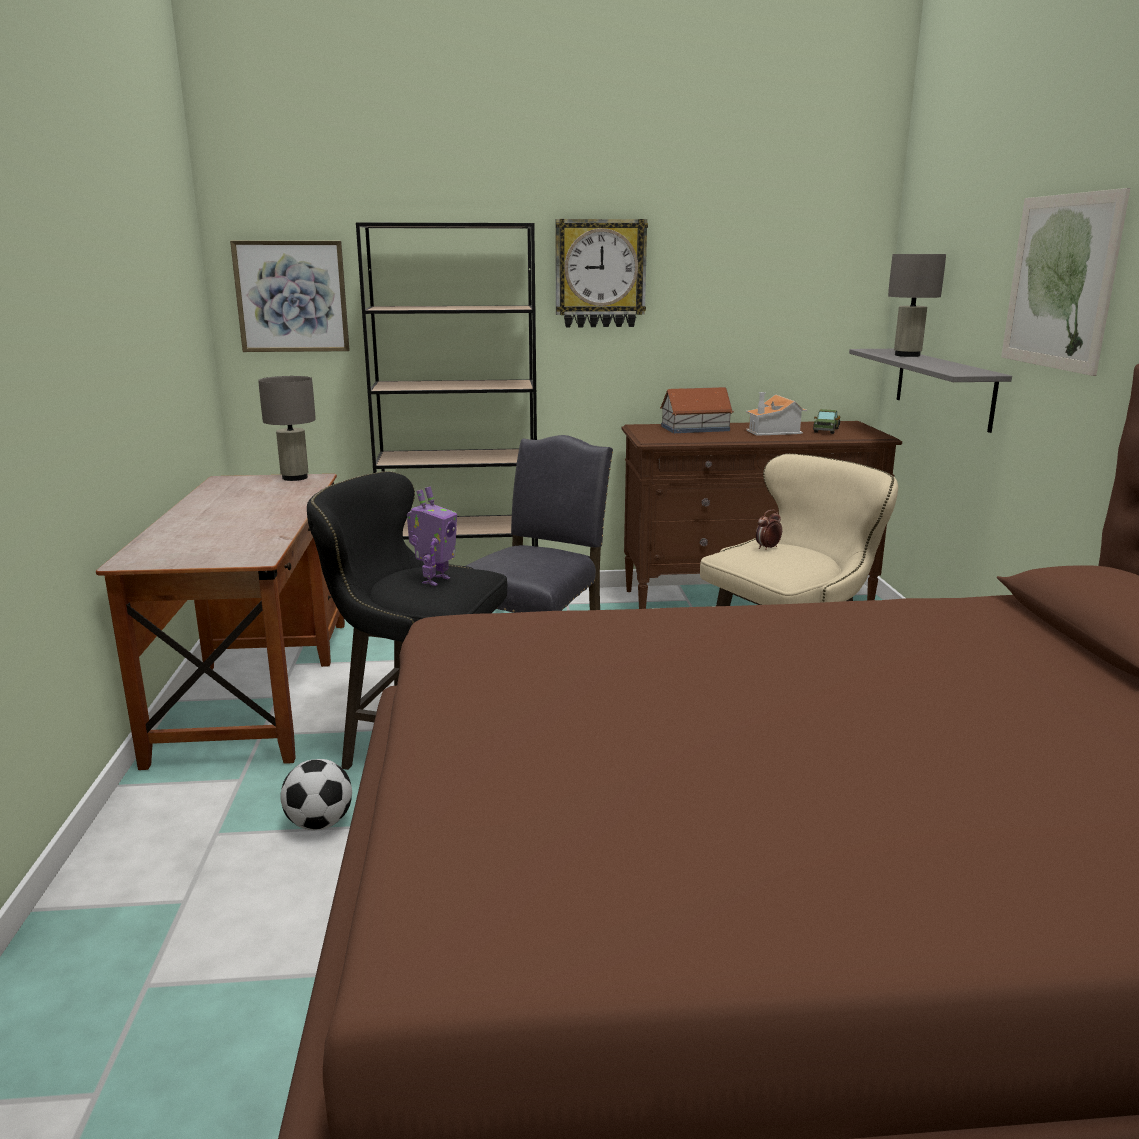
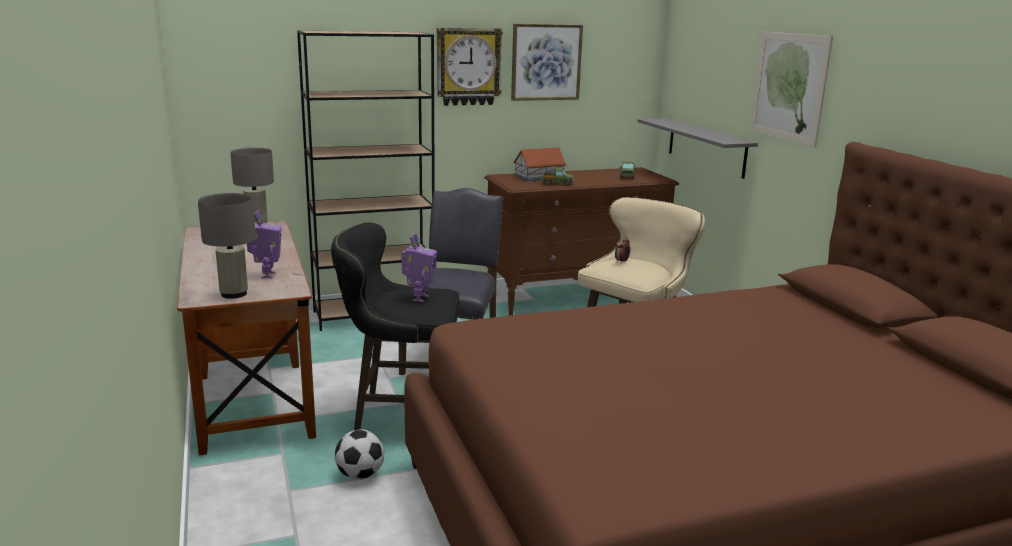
camera: 15 degrees left, 0 degrees up
(245, 537) = (267, 275): none -> toy robot
(292, 296) = (237, 84): picture -> picture (546, 62)
(714, 437) = (557, 184): none -> toy truck
(774, 431) = (594, 177): toy house -> none
(907, 355) = (680, 125): grey table lamp -> grey table lamp (234, 294)

